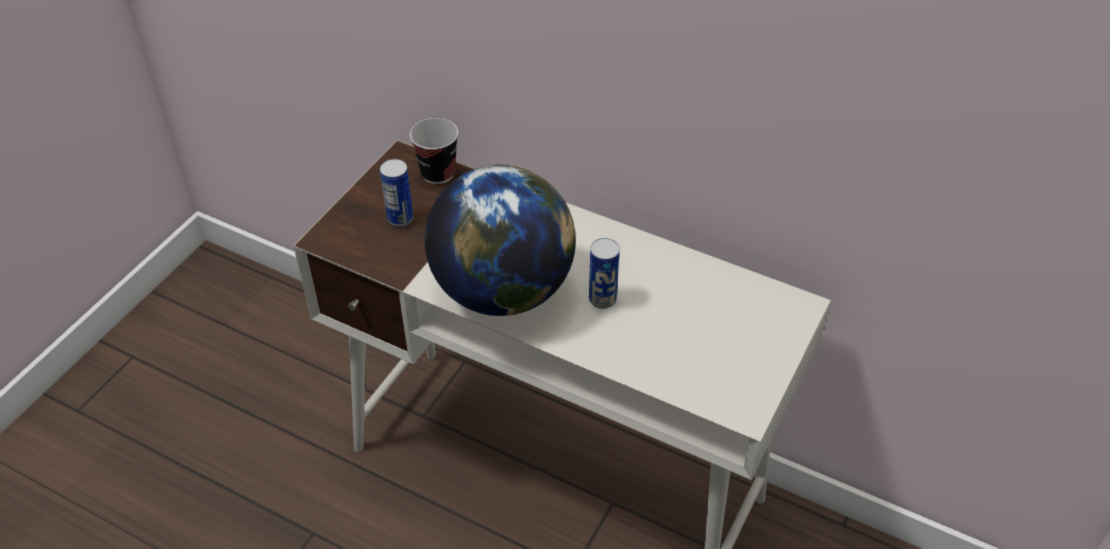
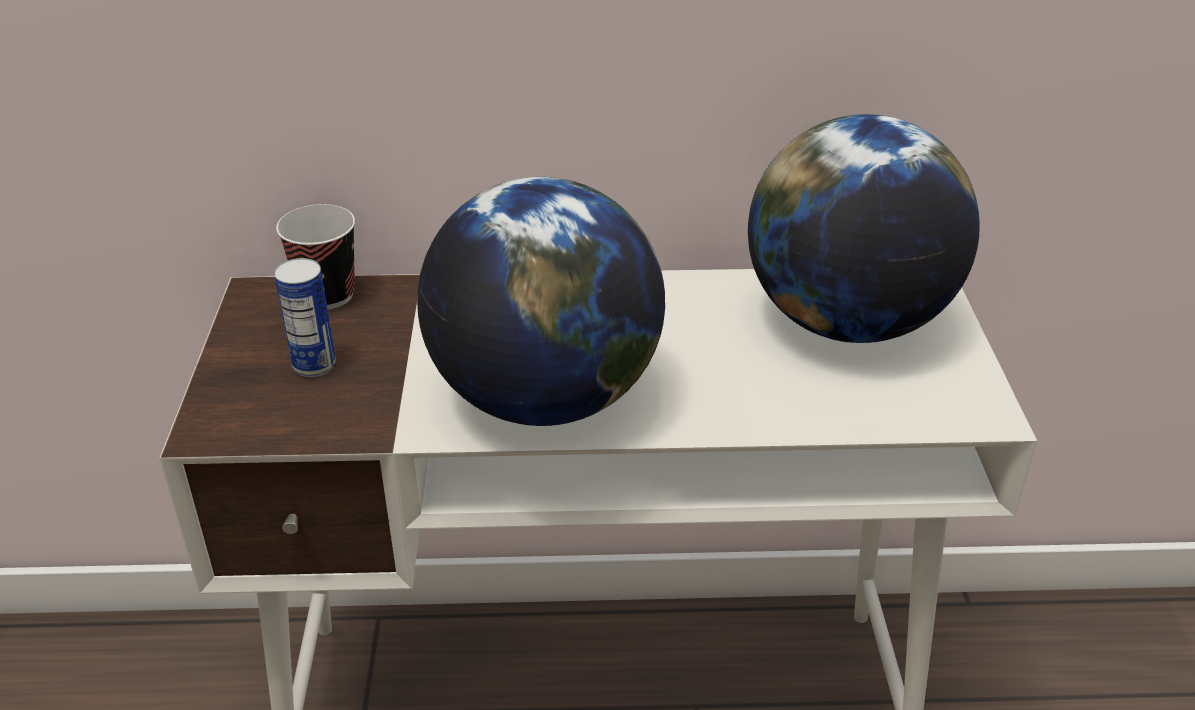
camera: 30 degrees left, 10 degrees down
(602, 299) = (688, 359): can -> none
(720, 313) = (846, 322): none -> globe

